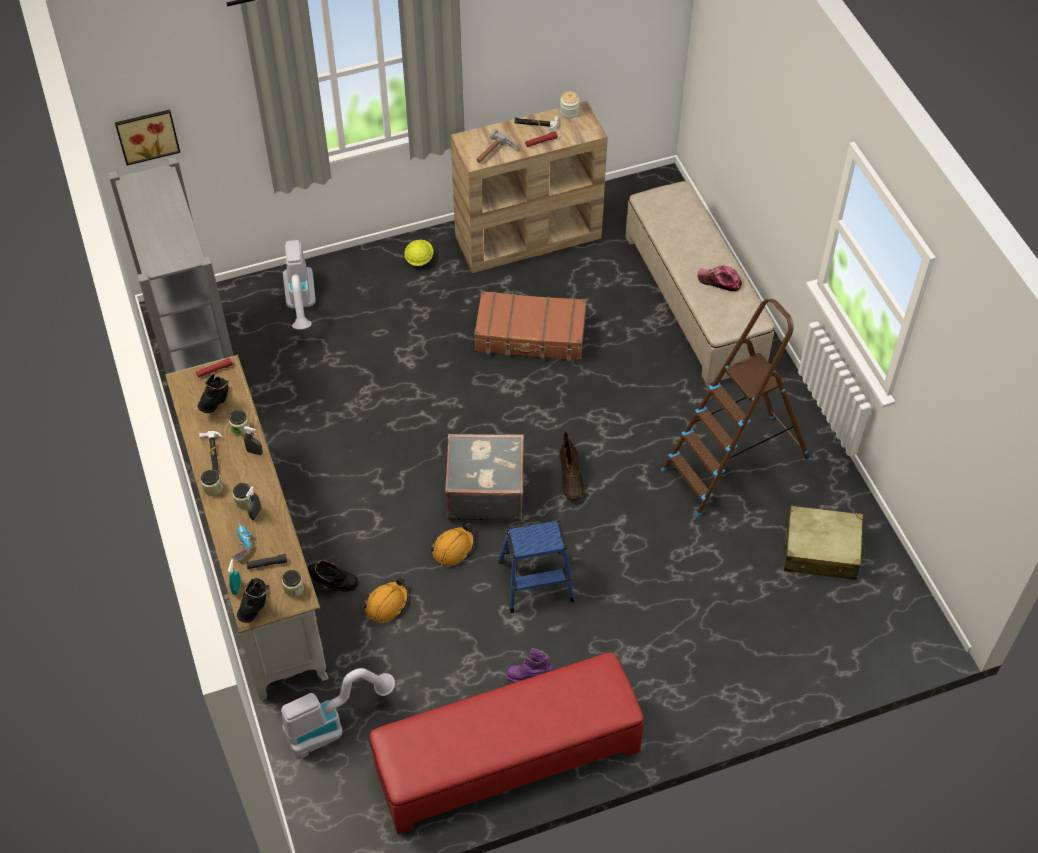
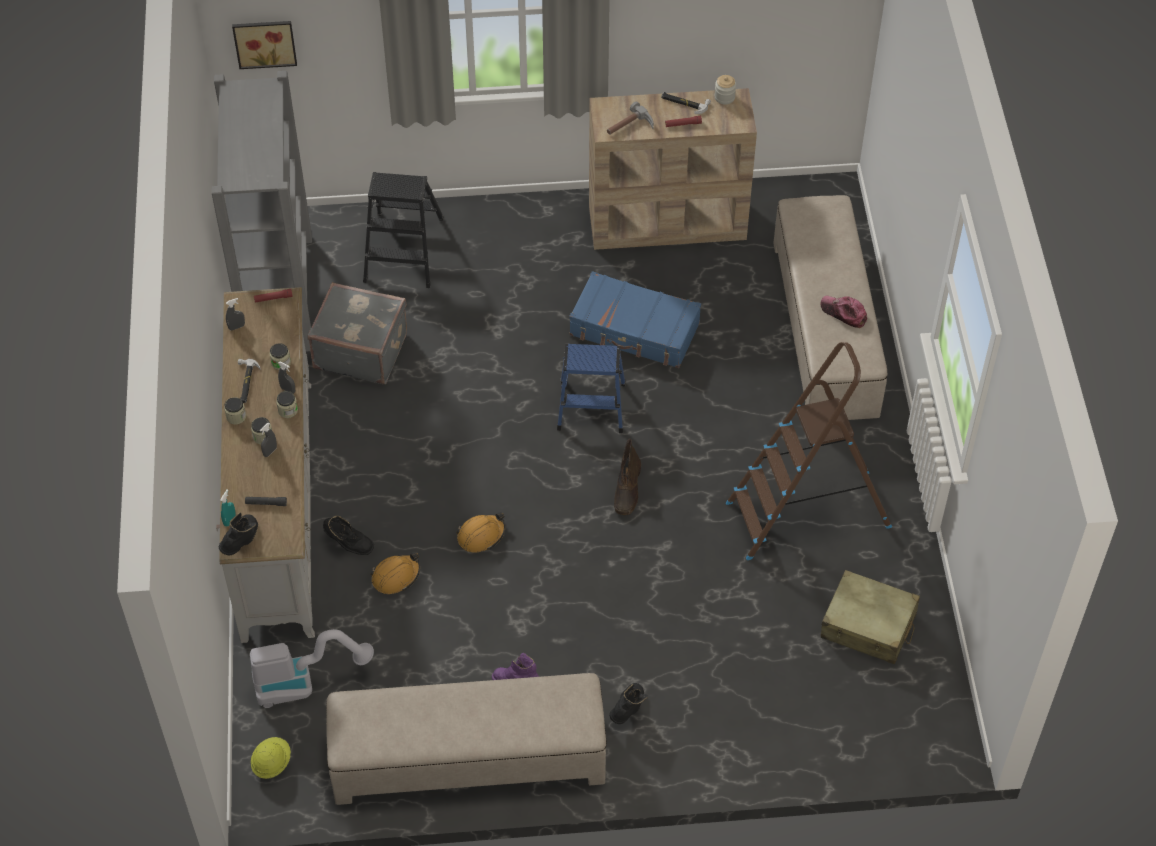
camera: 15 degrees right, 0 degrees up
(187, 404) = (236, 327): none -> grey spray bottle
(216, 403) = (265, 332): black boot -> black boot (628, 710)
(240, 543) = (246, 477): power drill -> none
(294, 588) = (284, 533): jar -> jar (288, 410)
(302, 306) = (403, 248): vacuum cleaner -> black step ladder
(419, 259) = (542, 223): yellow hard hat -> yellow hard hat (271, 763)
(485, 492) = (532, 484): grey suitcase -> grey suitcase (360, 350)
(506, 758) = (467, 758): red bench -> beige bench
(530, 335) = (634, 330): brown suitcase -> blue suitcase
(535, 579) = (555, 586): blue step ladder -> blue step ladder (591, 405)

